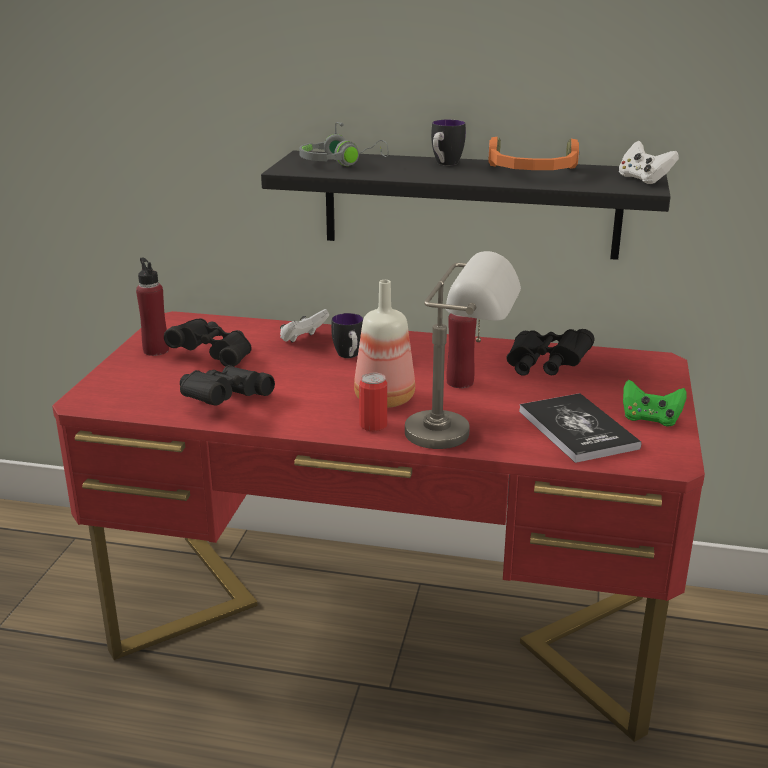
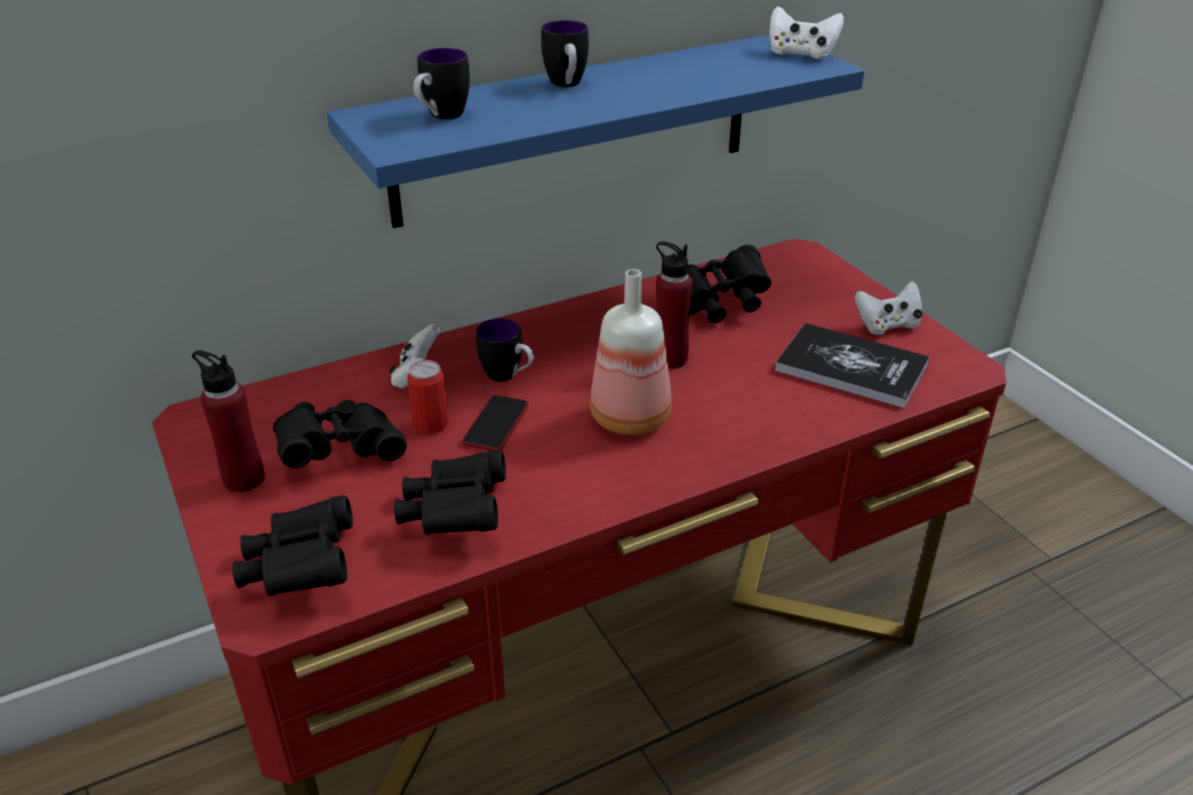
camera: 40 degrees left, 10 degrees up
(124, 392) = (301, 568): none -> black binoculars
(306, 374) = (496, 424): none -> phone
(340, 163) = (441, 117): grey headphones -> mug
(373, 425) = (670, 459): can -> can (431, 424)
(460, 435) = (767, 428): grey table lamp -> none
(470, 204) = (575, 128): black shelf -> blue shelf
(532, 172) = (680, 72): orange headphones -> none
(650, 419) = (887, 325): green game controller -> white game controller

